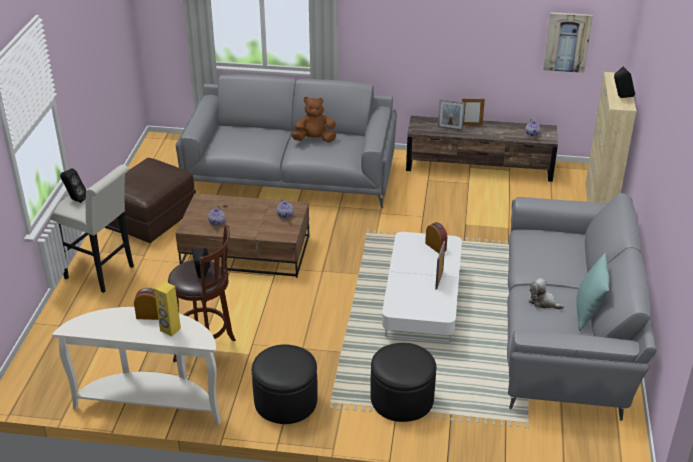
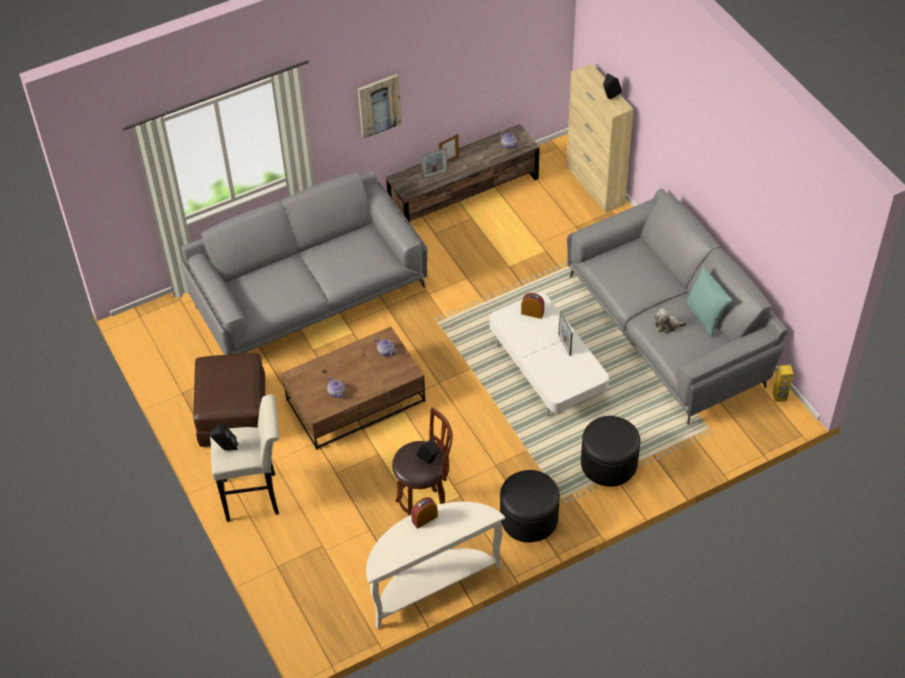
camera: 35 degrees left, 15 degrees up
(170, 330) = (453, 521): yellow speaker -> yellow speaker (779, 397)
(314, 140) = (334, 254): brown plush toy -> none
(567, 42) = (518, 51): picture -> picture (379, 105)

